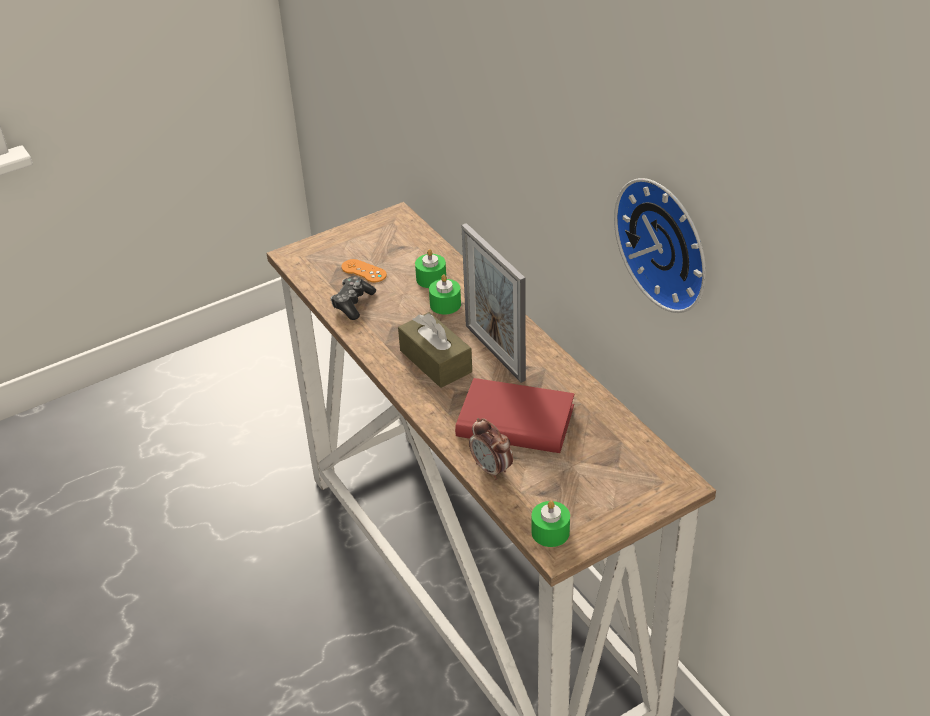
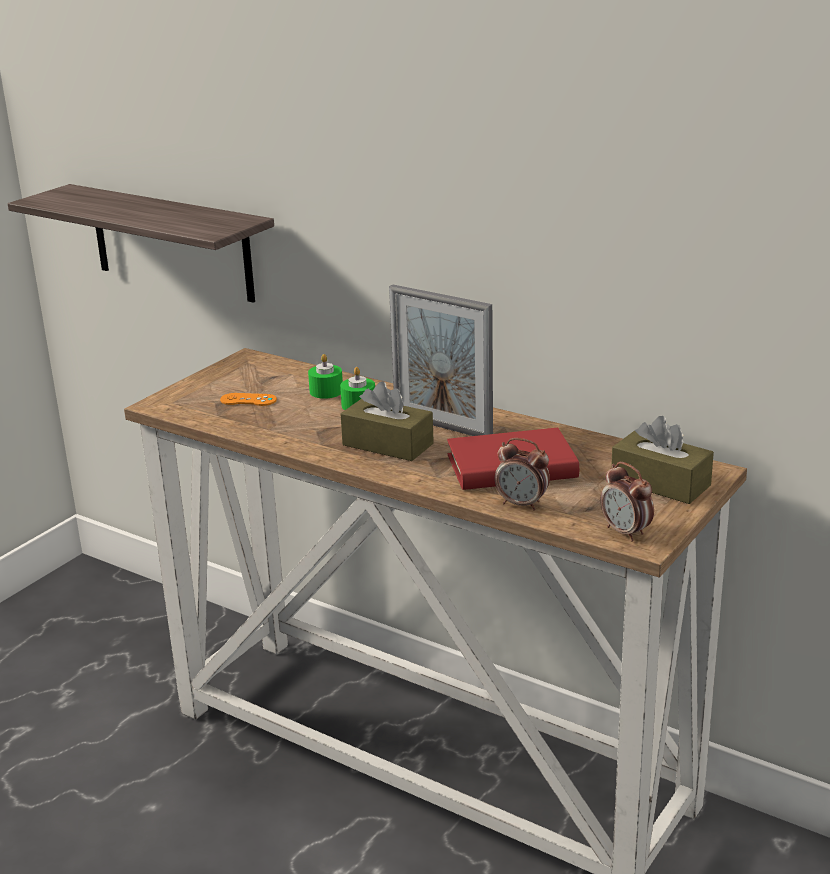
camera: 25 degrees left, 15 degrees down
(353, 303) = (258, 424): game controller -> none
(364, 89) = (171, 243): none -> shelf
(550, 532) = (626, 532): green candle -> alarm clock
(624, 483) = (660, 483): none -> brown tissue box
(668, 242) = (648, 214): wall clock -> none

